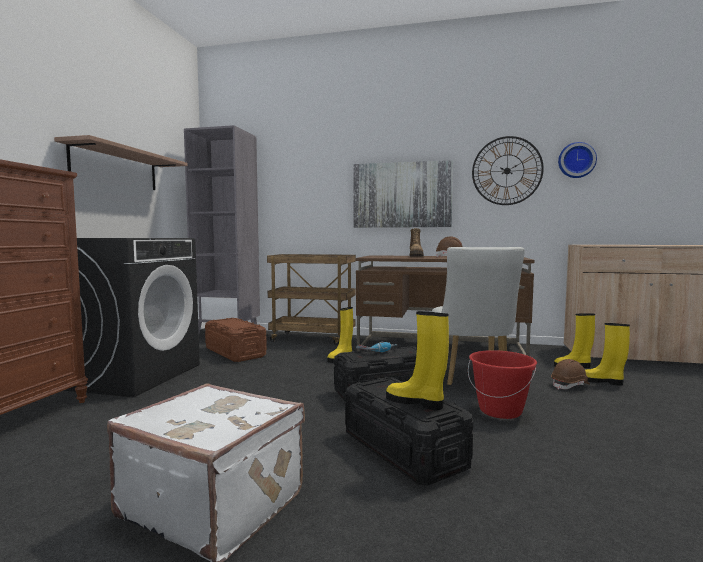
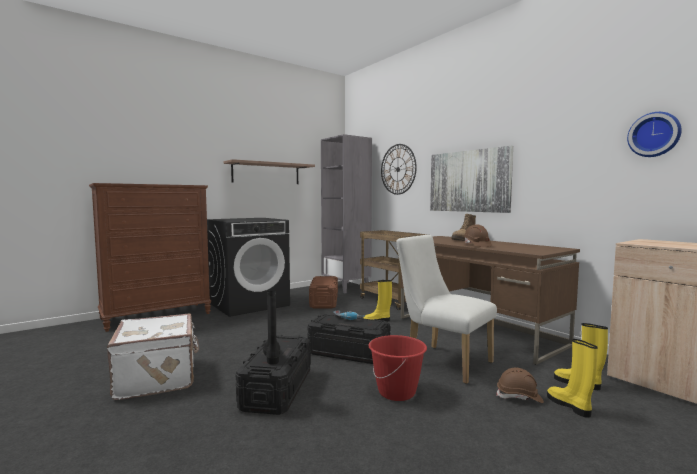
camera: 40 degrees right, 0 degrees up
(416, 402) = (272, 356): yellow boot -> black boot
(471, 377) = (442, 361): white chair -> white chair turned 90 degrees clockwise
(507, 171) = (567, 153): wall clock -> wall clock (398, 169)

